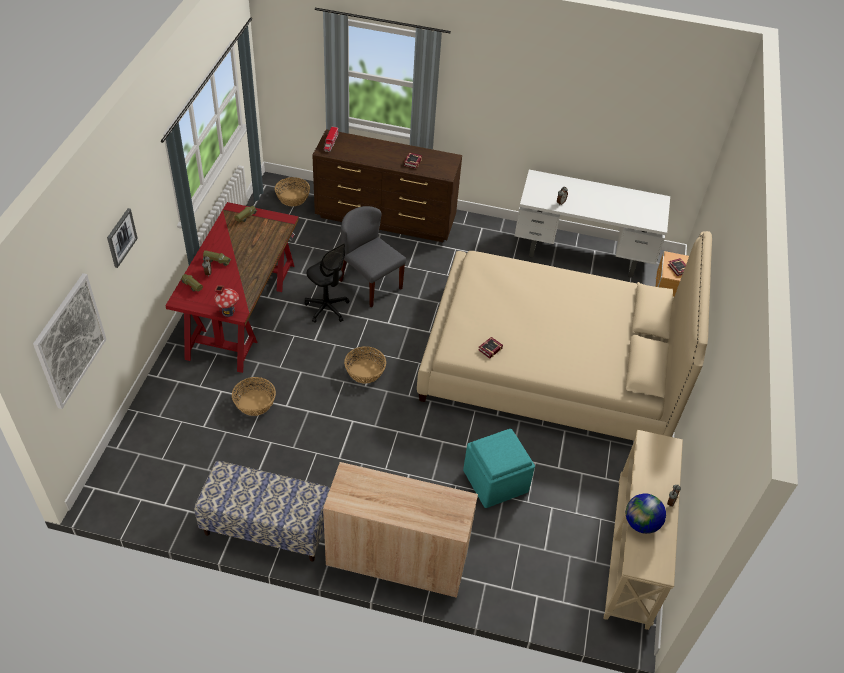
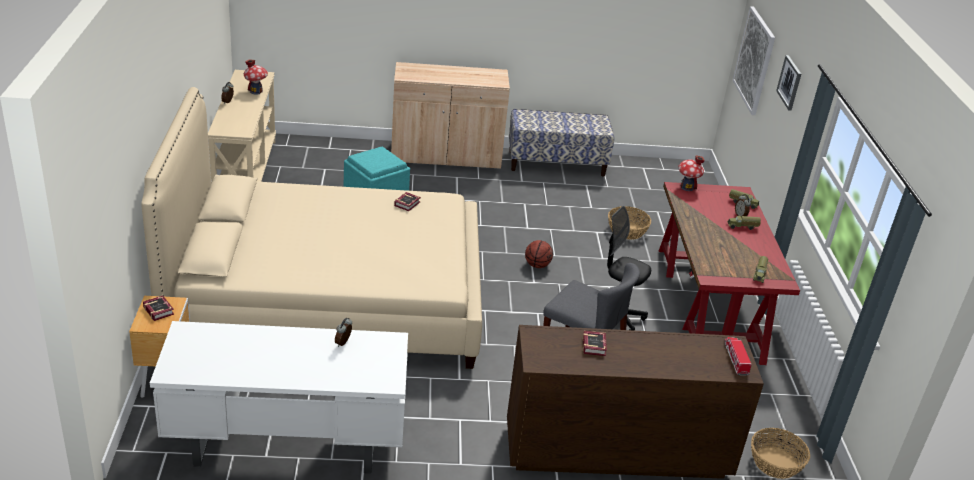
camera: 165 degrees right, 15 degrees down
(365, 371) = (537, 265): basket -> basketball
(641, 523) = (256, 91): globe -> toy house

